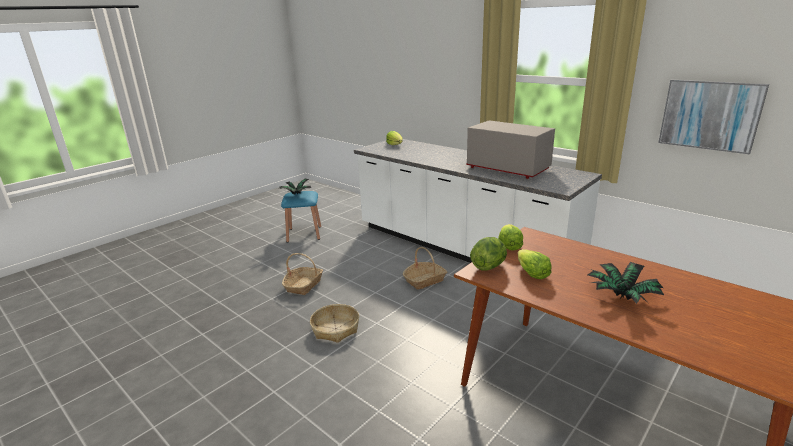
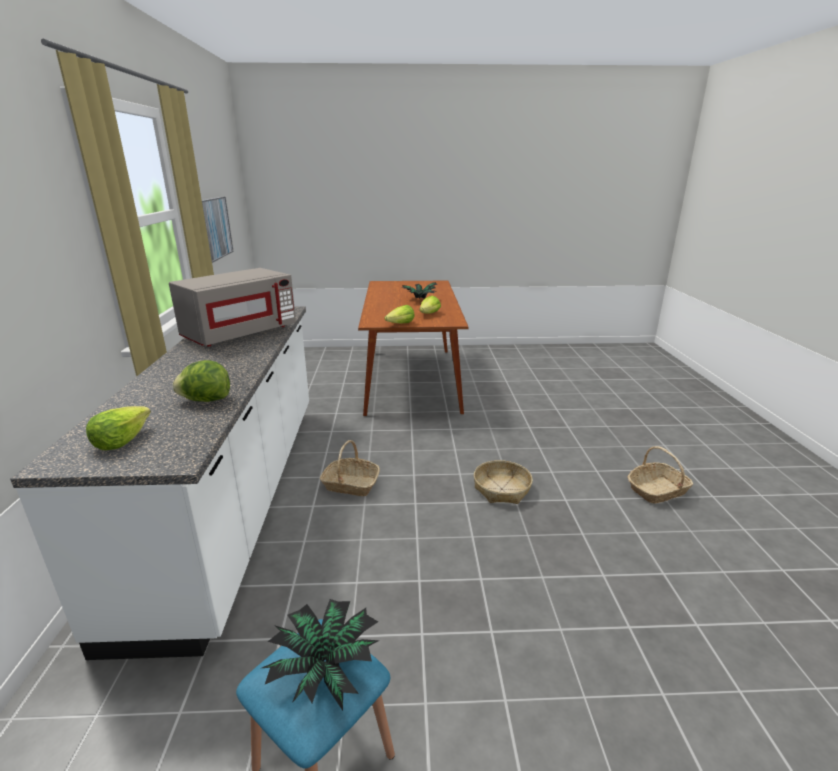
camera: 135 degrees left, 0 degrees up
(304, 285) = (480, 571): basket -> basket (657, 490)
(489, 266) = (441, 322): lettuce -> lettuce (206, 400)
(507, 169) = (240, 333): grey microwave -> grey microwave turned 135 degrees counterclockwise

